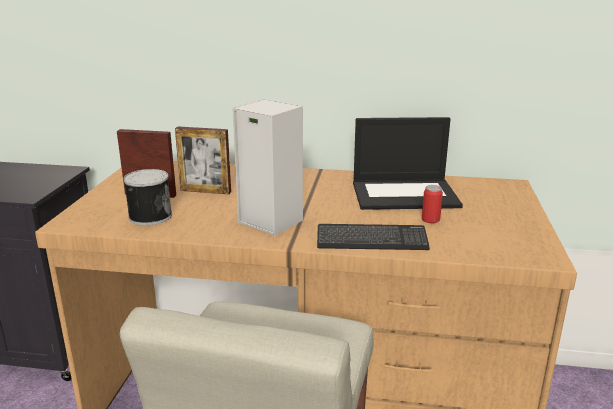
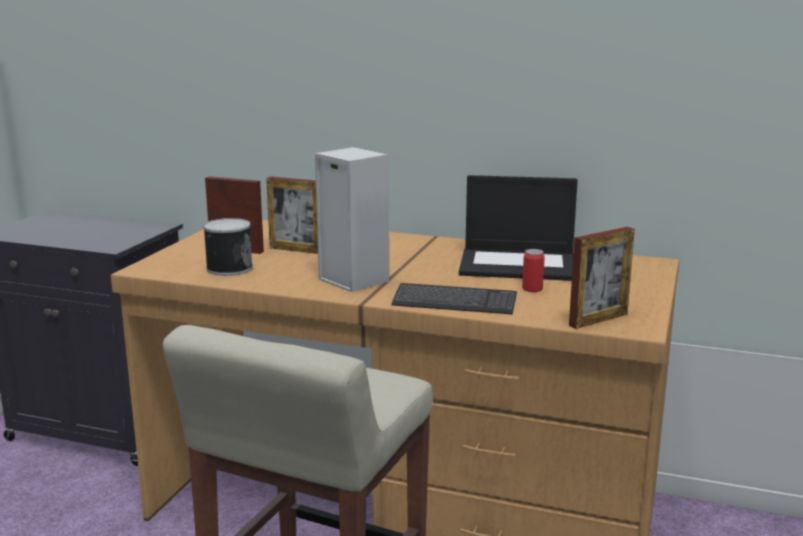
camera: 10 degrees right, 5 degrees down
(505, 250) = (598, 320): none -> picture frame

